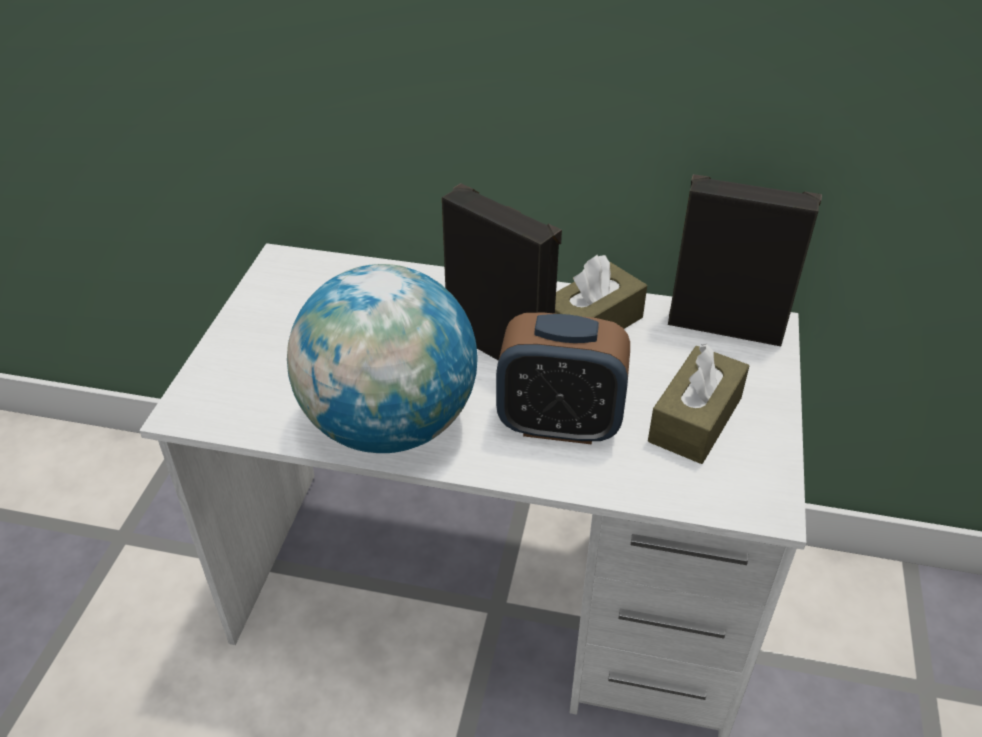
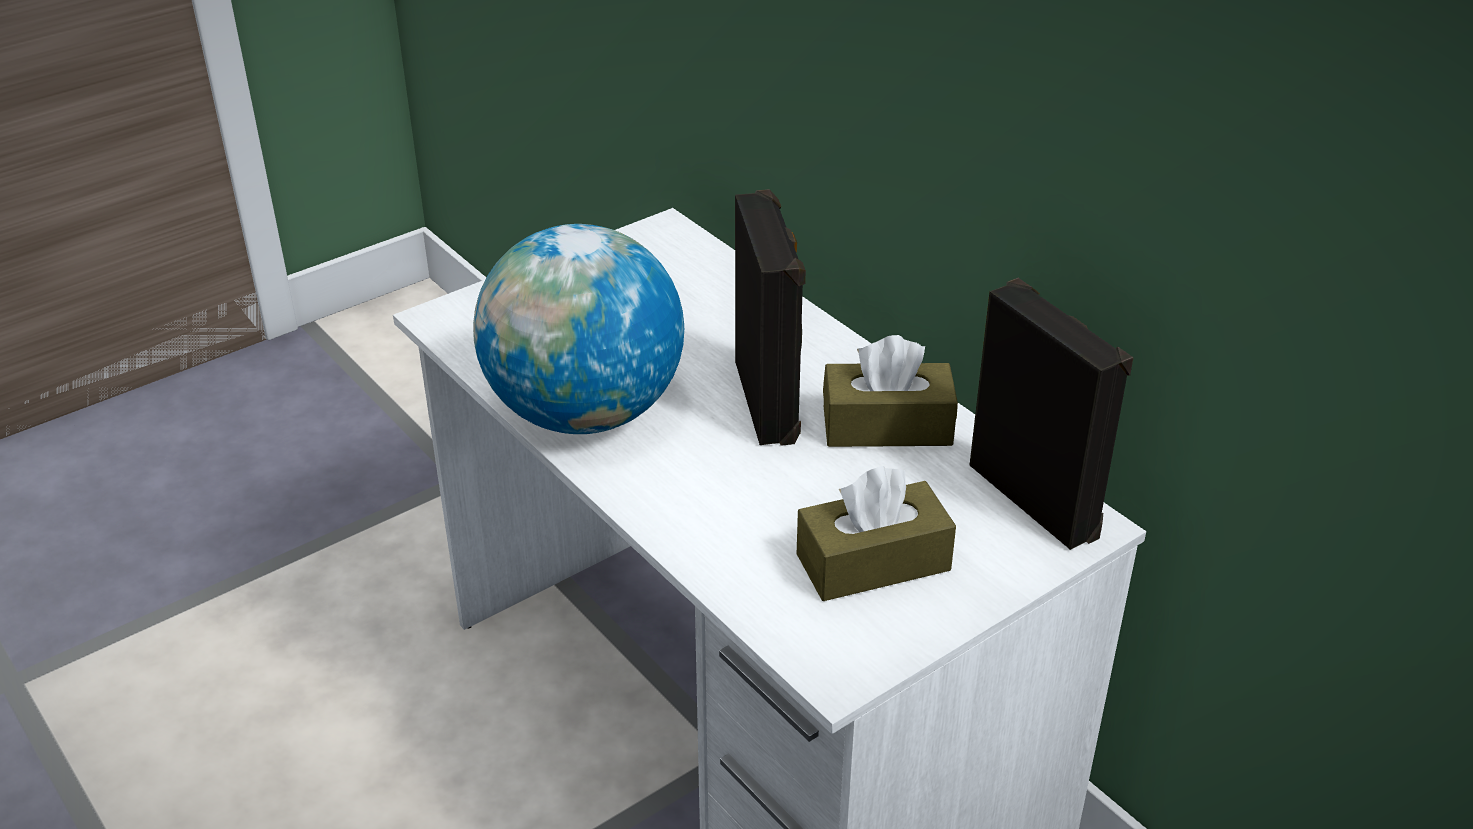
camera: 40 degrees right, 5 degrees down
(559, 424) = (733, 493): alarm clock -> none

